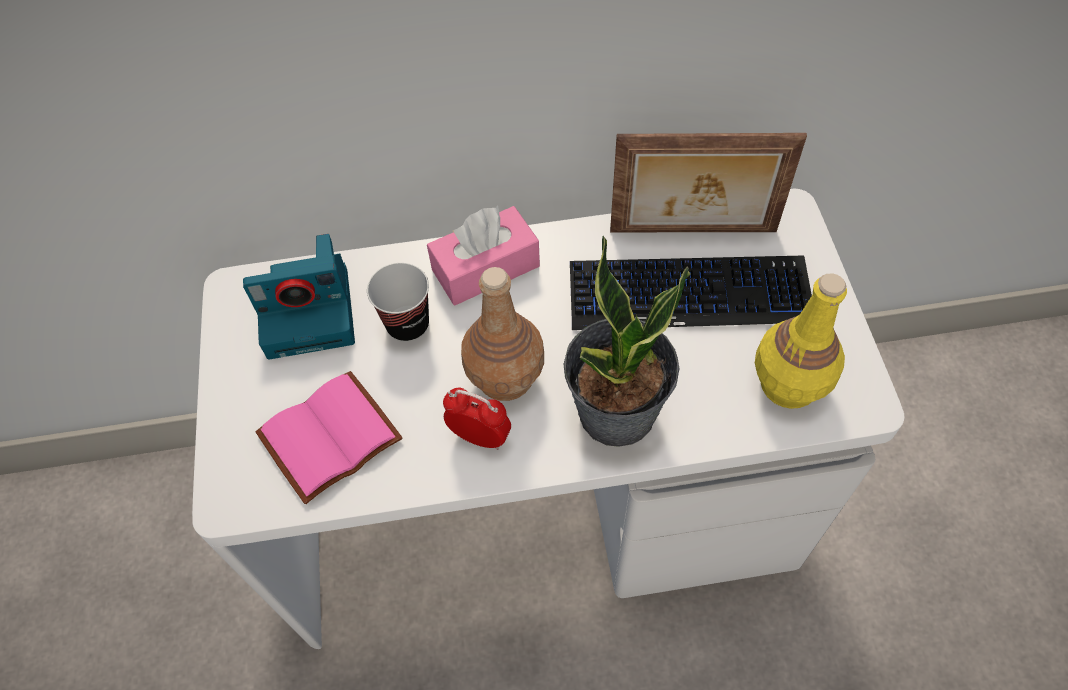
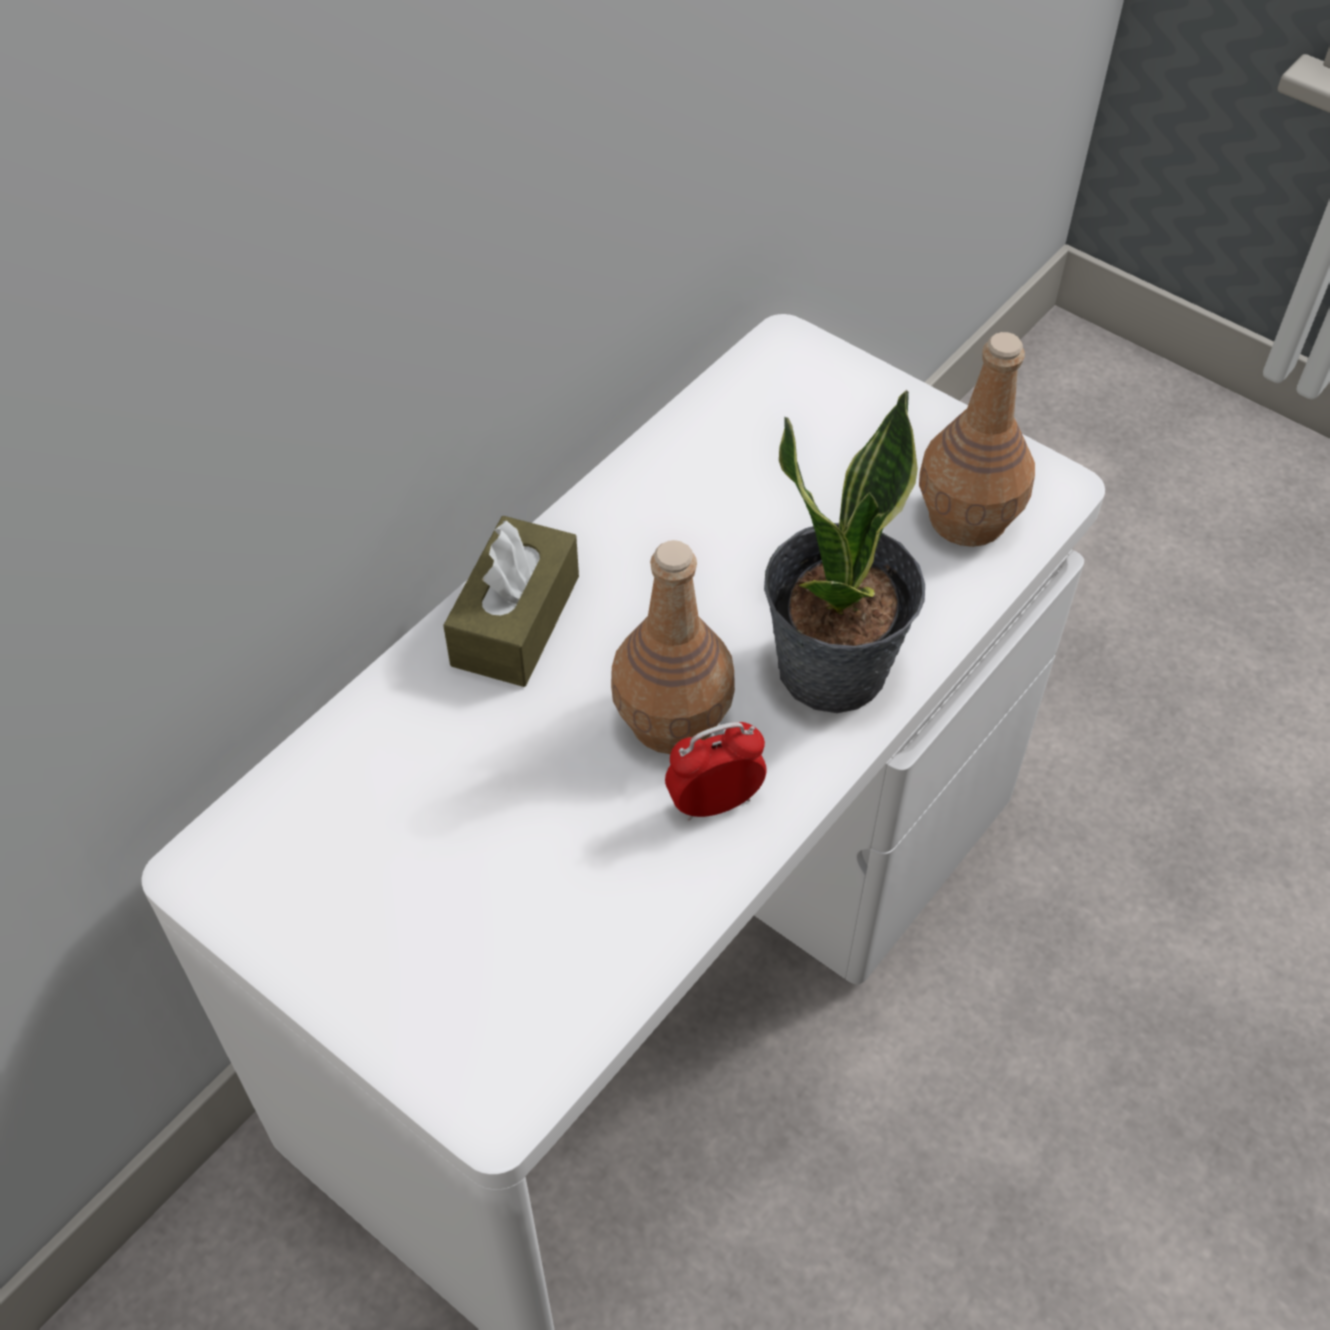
camera: 45 degrees left, 5 degrees down
(311, 311) = (345, 820): camera -> none
(330, 441) = (544, 942): pink book -> none
(408, 325) = (491, 748): cup -> none
(485, 268) = (515, 620): pink tissue box -> brown tissue box
(689, 294) = (775, 496): keyboard -> none
(693, 233) = (711, 430): picture frame -> none
(787, 383) = (966, 518): yellow bottle -> brown bottle

